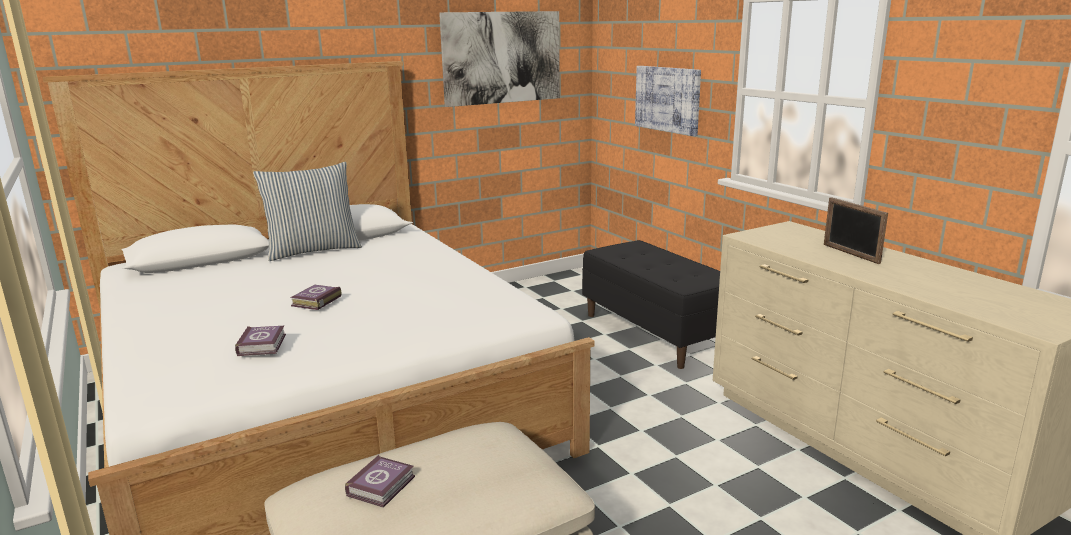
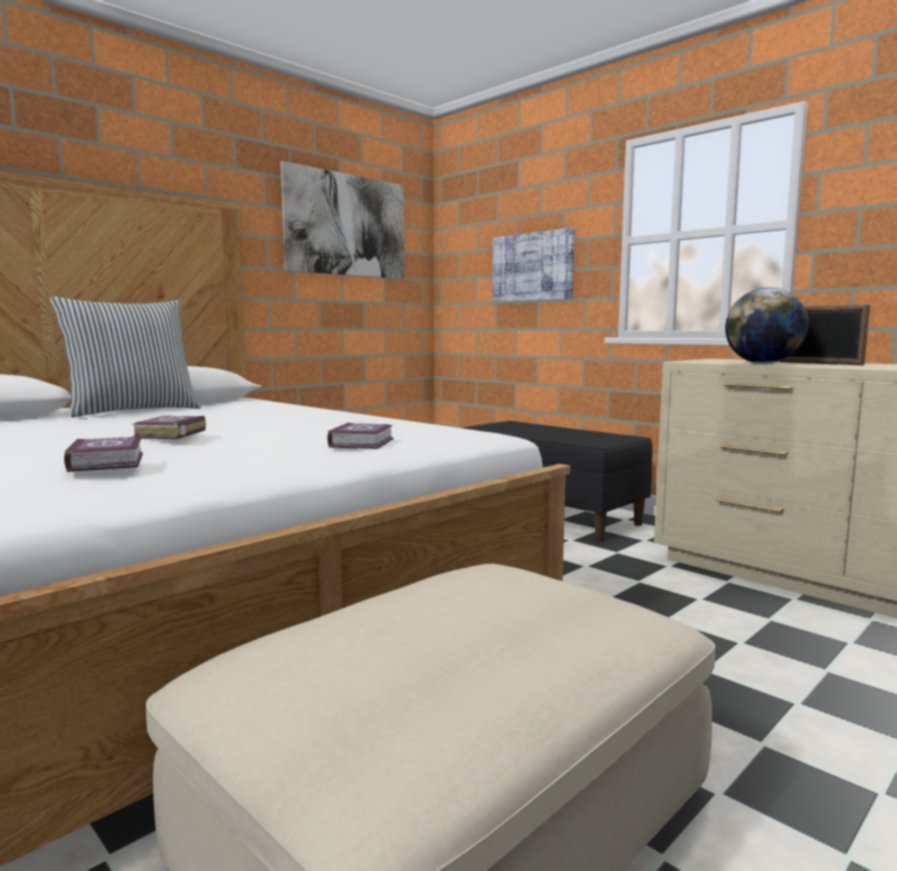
camera: 15 degrees left, 10 degrees down
(383, 485) = (385, 639): book -> book (363, 442)
(796, 251) = (763, 363): none -> globe

